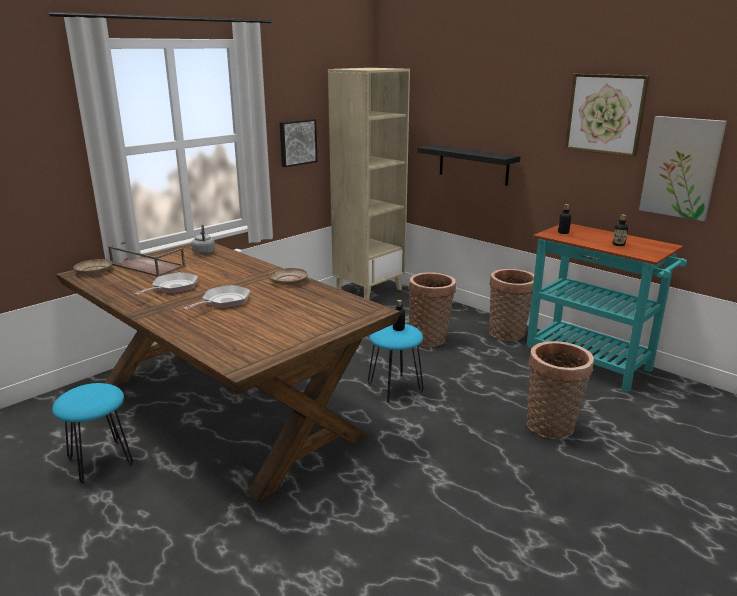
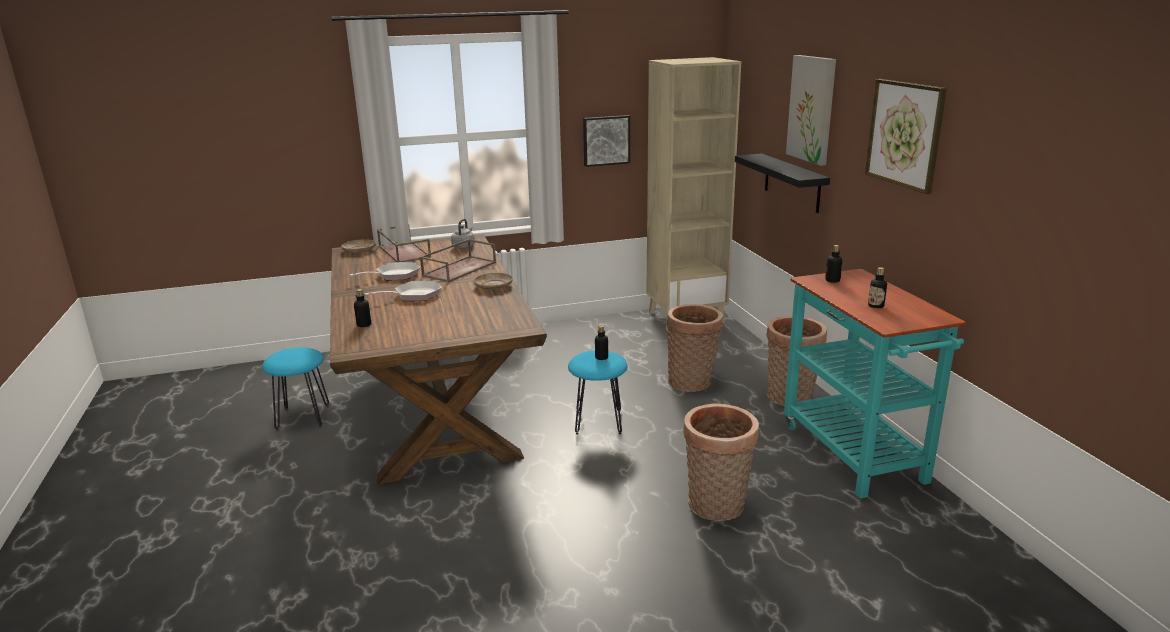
camera: 30 degrees right, 0 degrees up
(214, 338) = (364, 325): none -> bottle
(231, 271) = (459, 268): none -> brown tray
(681, 167) = (972, 215): picture -> picture (812, 109)

